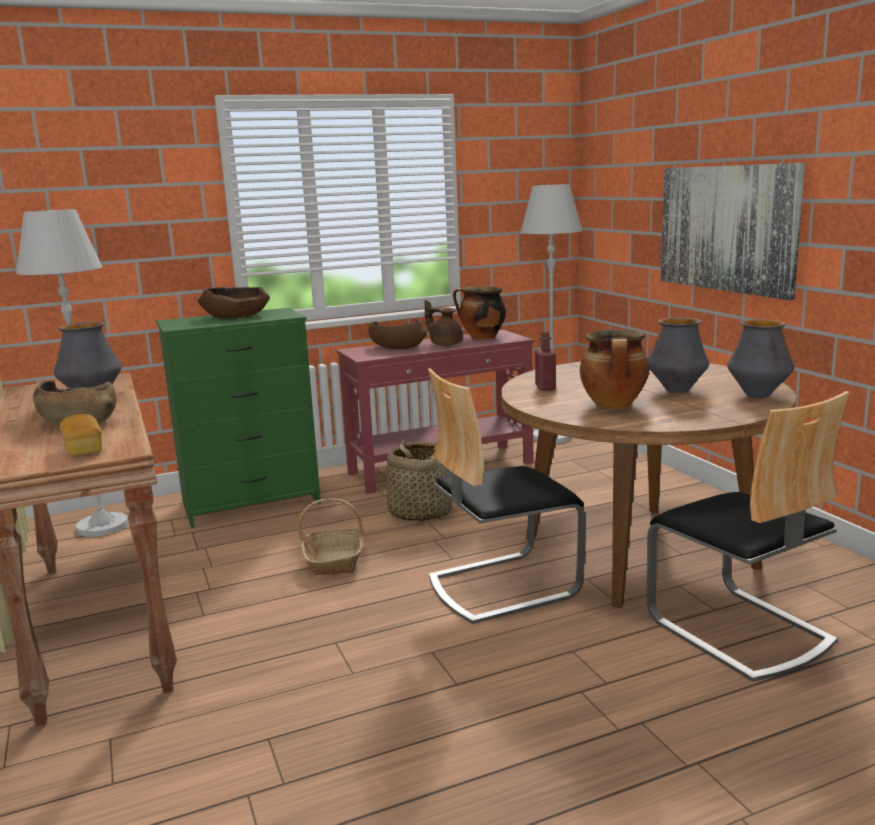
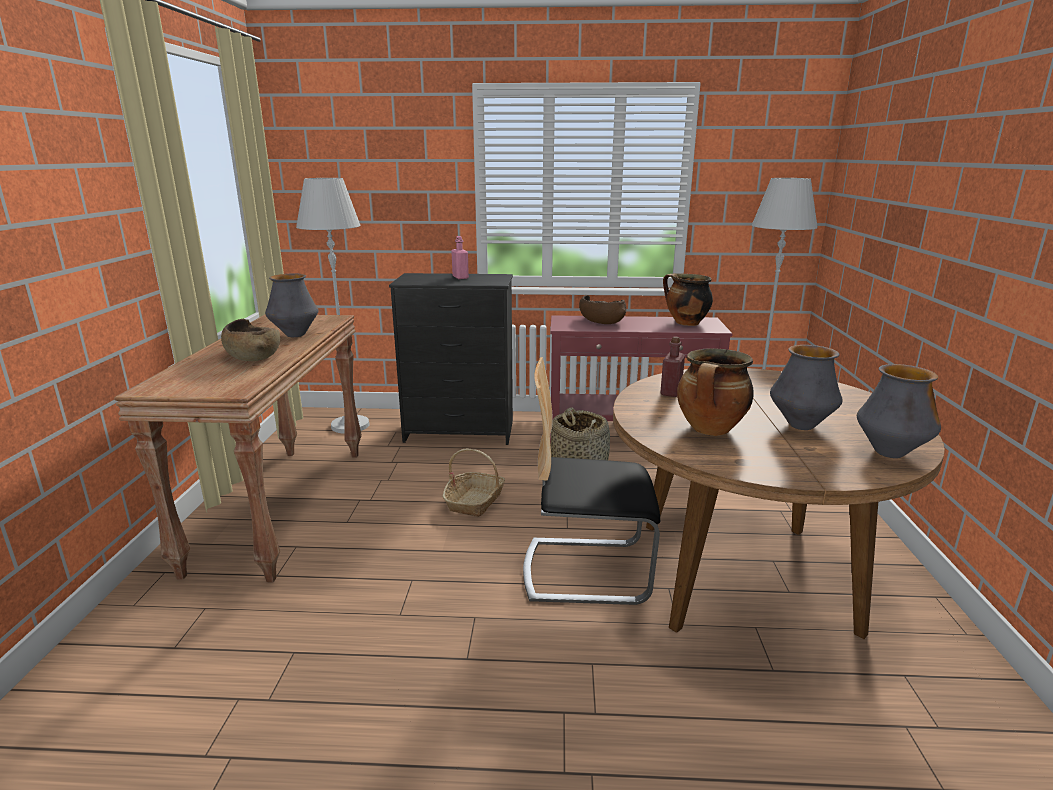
camera: 25 degrees right, 5 degrees up
(83, 449) = (217, 382): bread -> none
(236, 316) = (460, 277): brown bowl -> pink bottle
(251, 503) = (459, 432): green dresser -> black dresser
(445, 344) = (645, 325): brown teapot -> none
(727, 228) = (949, 246): picture -> none
(738, 630) = (780, 705): chair -> none

